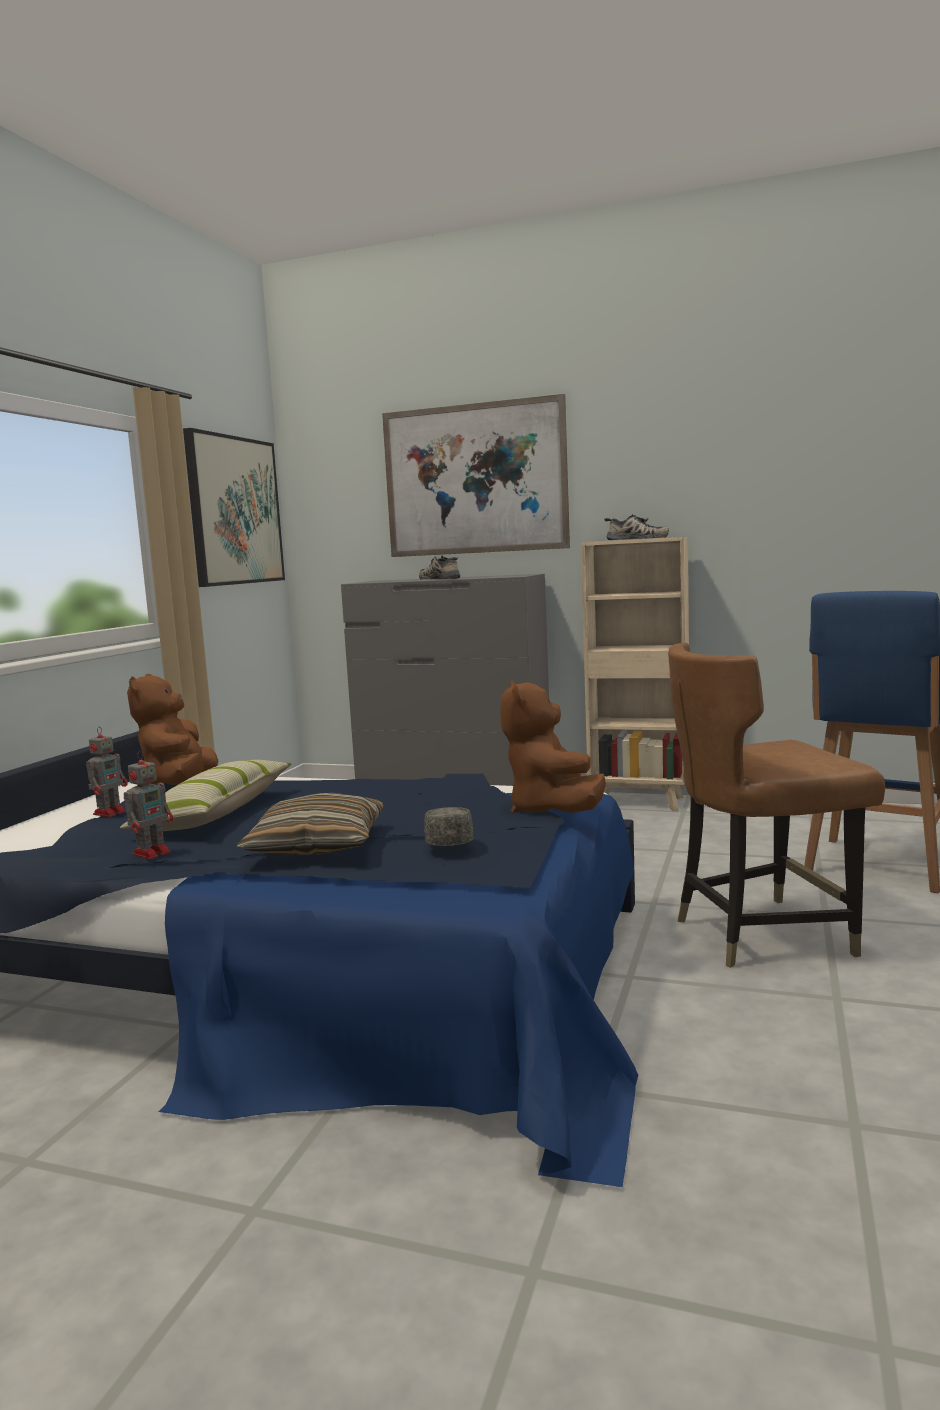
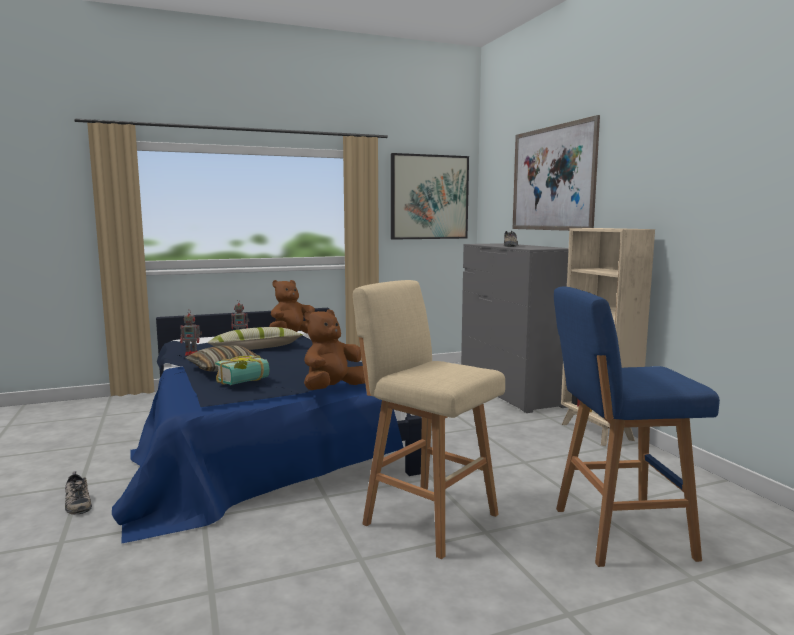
camera: 50 degrees right, 0 degrees up
(448, 841) = (245, 382): grey cap -> book
(637, 539) = (608, 228): shoe -> shoe (76, 502)
(761, 934) = (427, 517): brown chair -> beige stool

